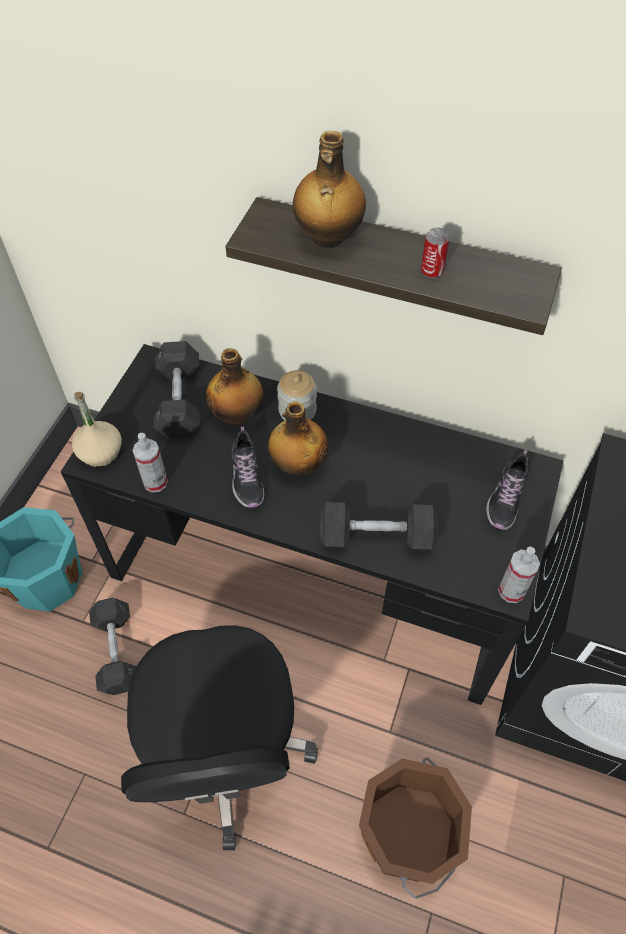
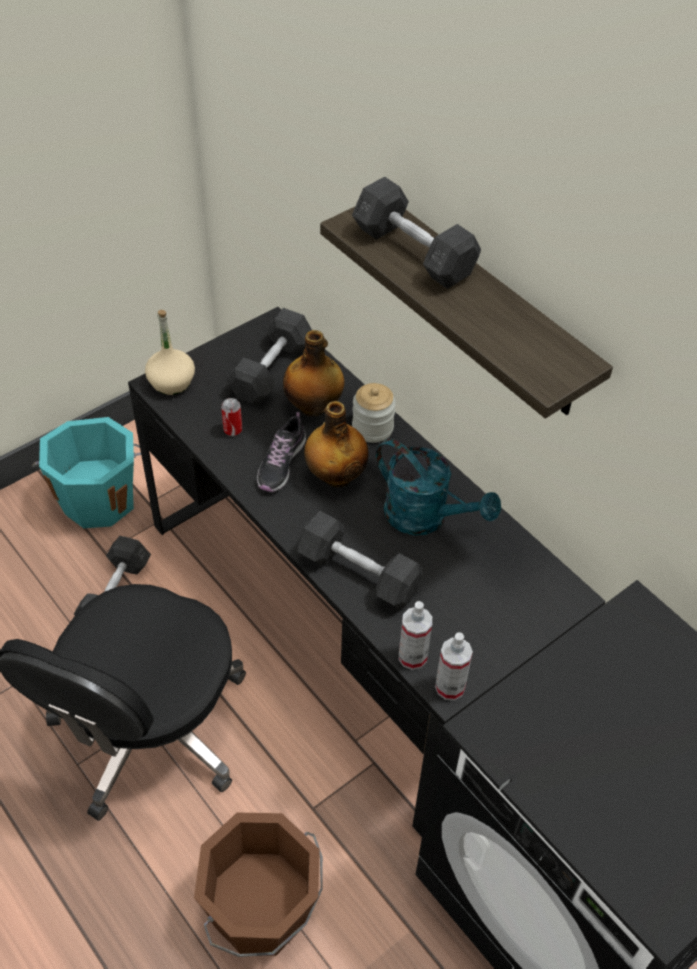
camera: 30 degrees right, 5 degrees down
(155, 482) = (199, 429): spray bottle -> spray bottle (412, 657)
(327, 238) = (413, 252): bottle -> grey dumbbell
(392, 463) = (426, 517): none -> turquoise watering can
(432, 271) = (482, 318): can -> can (233, 430)
(506, 498) = (514, 604): shoe -> none

